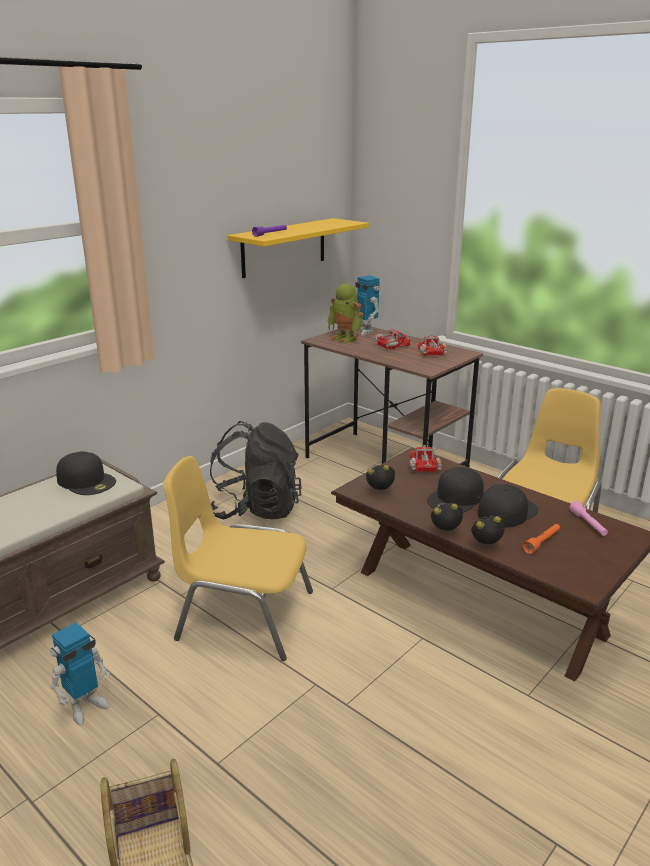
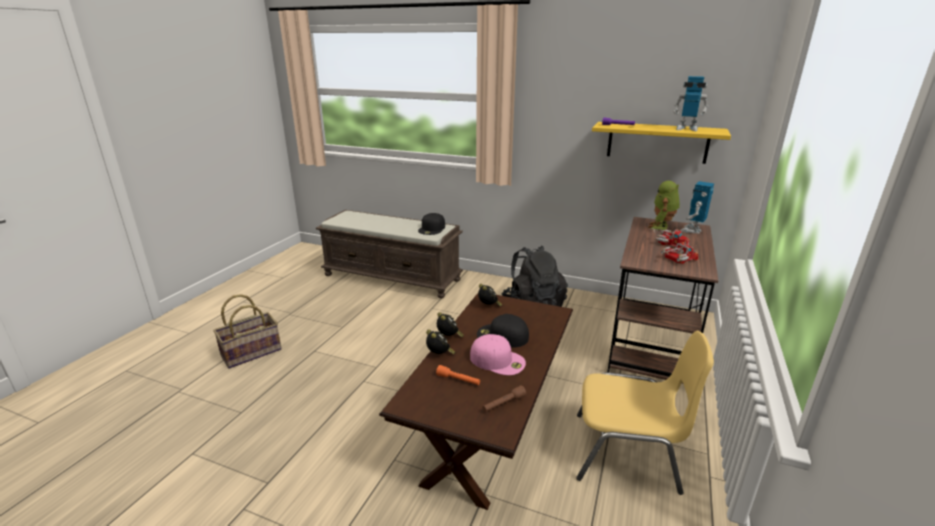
camera: 70 degrees right, 0 degrees up
(85, 706) = (342, 308): toy robot -> toy robot (686, 129)
(243, 615) = (424, 330): yellow chair -> none
(424, 468) = (540, 317): toy truck -> none
(507, 511) = (498, 360): black cap -> pink cap
(588, 524) = (503, 404): pink flashlight -> brown flashlight

